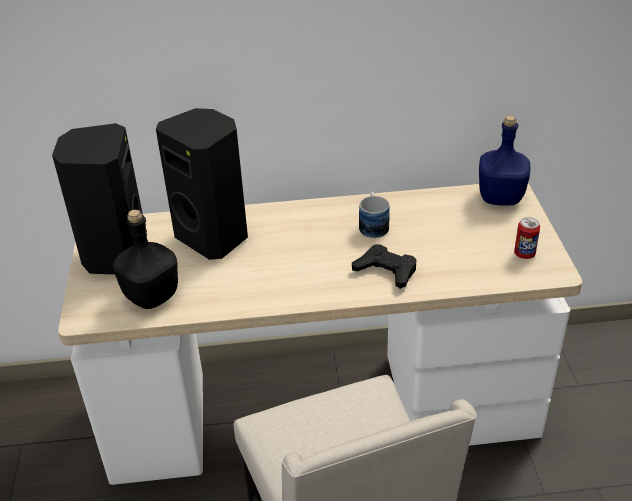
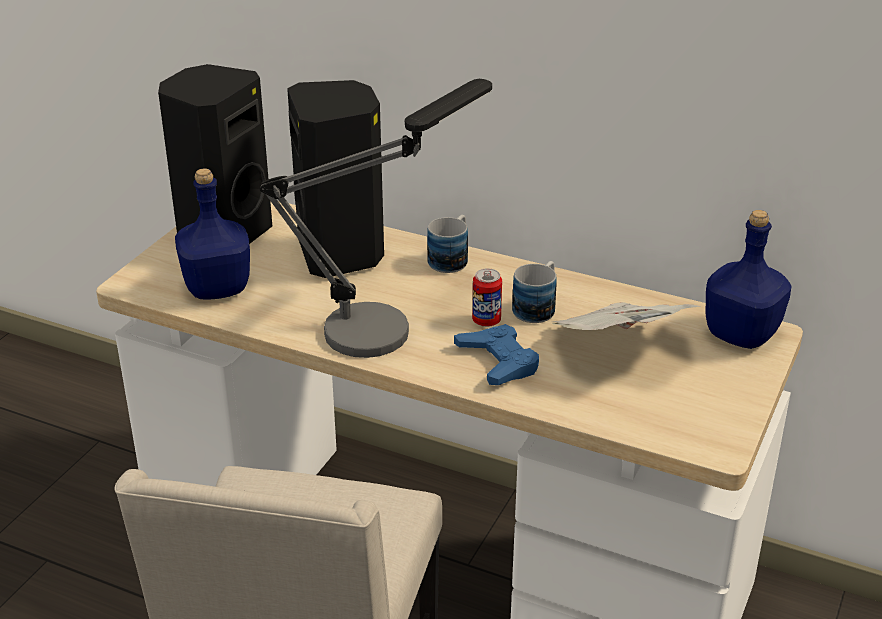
camera: 30 degrees right, 5 degrees down
(151, 295) = (217, 288): black bottle -> blue bottle
(288, 213) = (451, 258): none -> mug
(292, 273) = (386, 322): none -> table lamp
(386, 270) = (498, 361): black game controller -> blue game controller
(445, 232) = (620, 347): none -> newspaper
(524, 254) = (698, 410): can -> can (486, 321)

